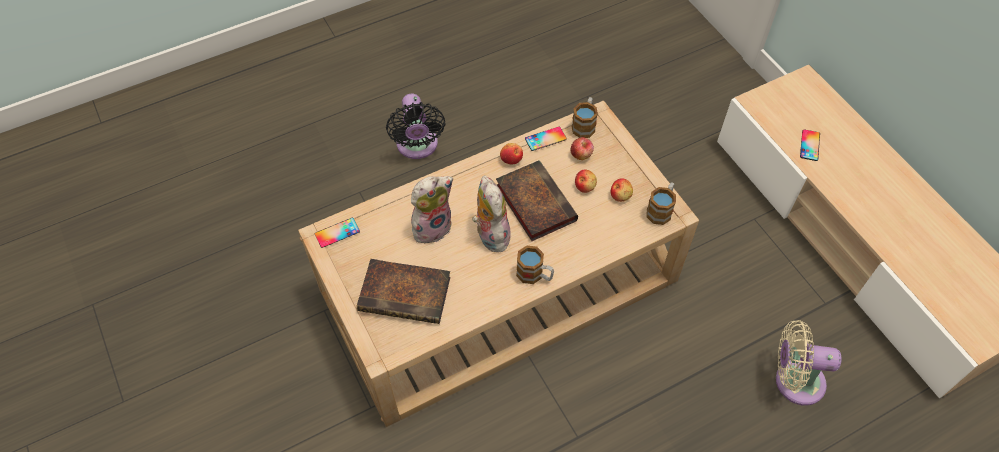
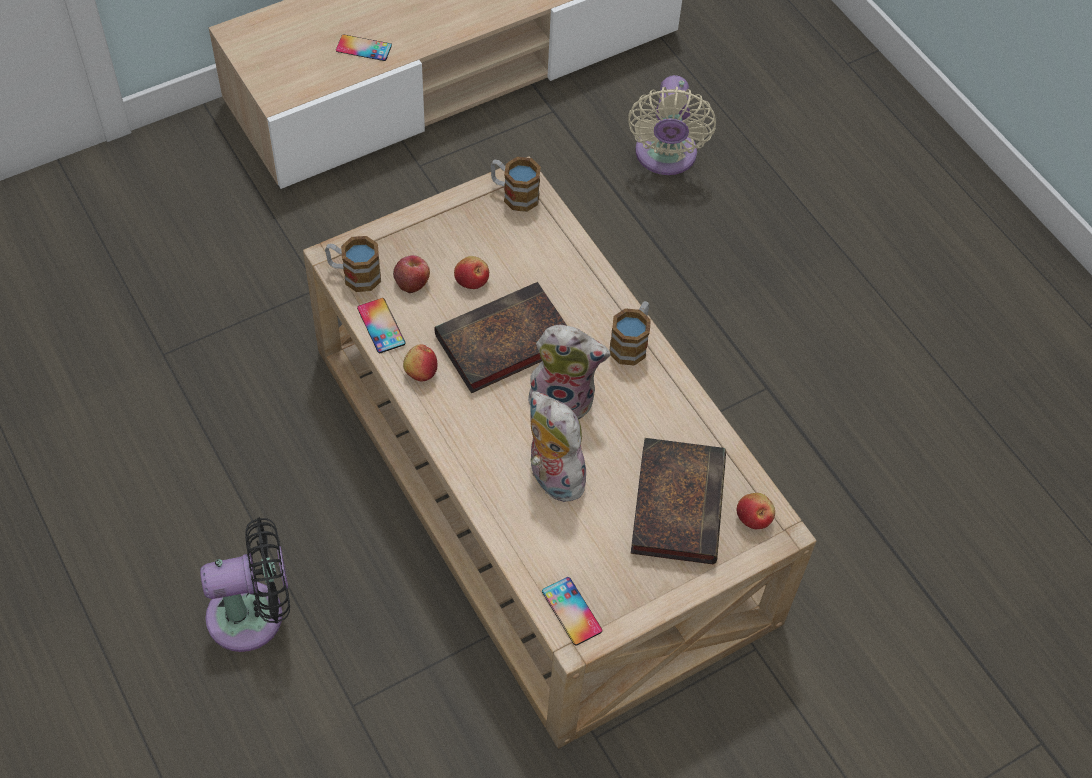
camera: 95 degrees left, 0 degrees up
(490, 235) = (563, 399): plush toy -> plush toy turned 150 degrees counterclockwise
(620, 195) = (488, 239): apple -> apple (754, 517)

